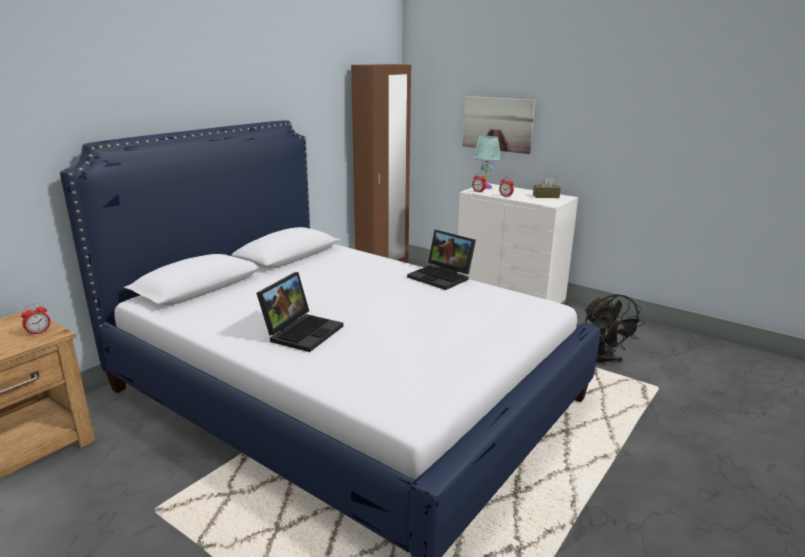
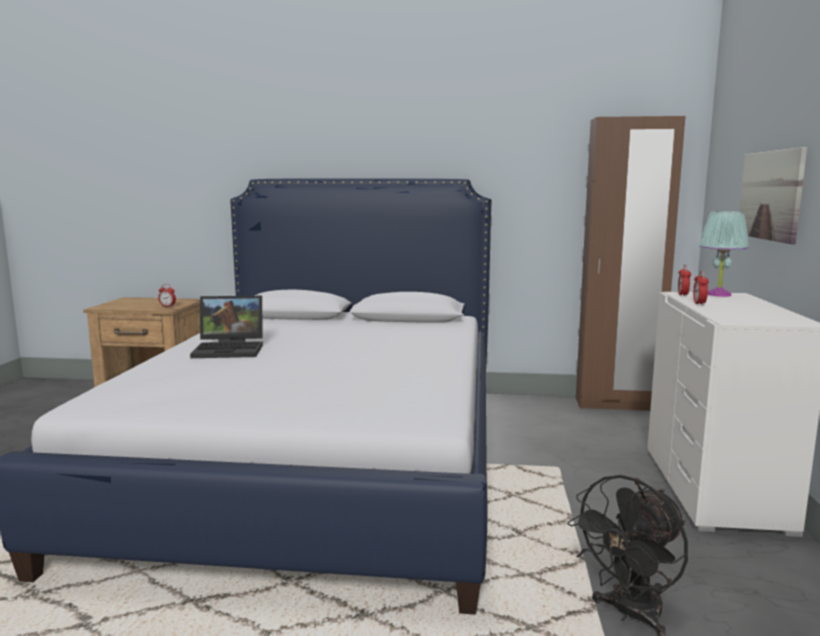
camera: 60 degrees right, 10 degrees down
(442, 277) = (445, 364): laptop -> none
(546, 196) = (767, 315): brown tissue box -> none

